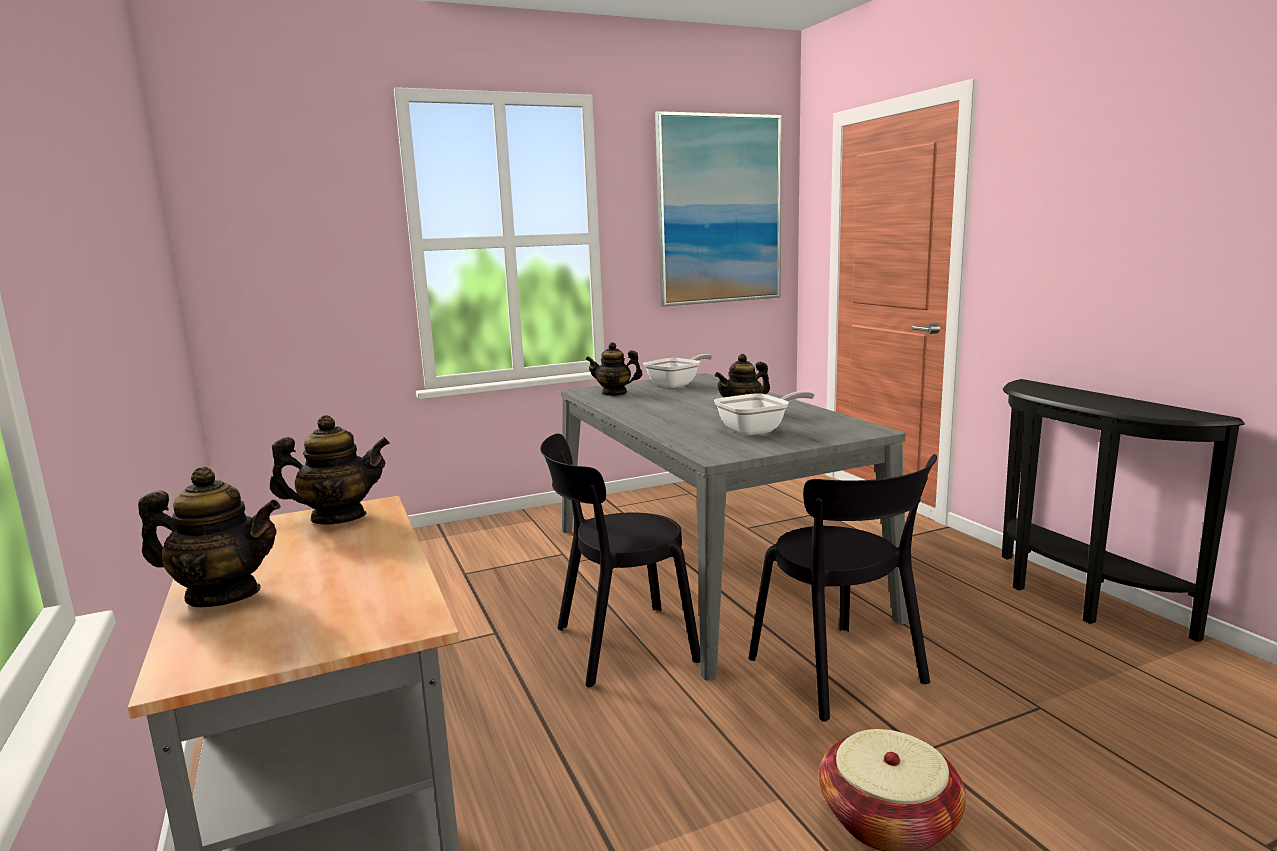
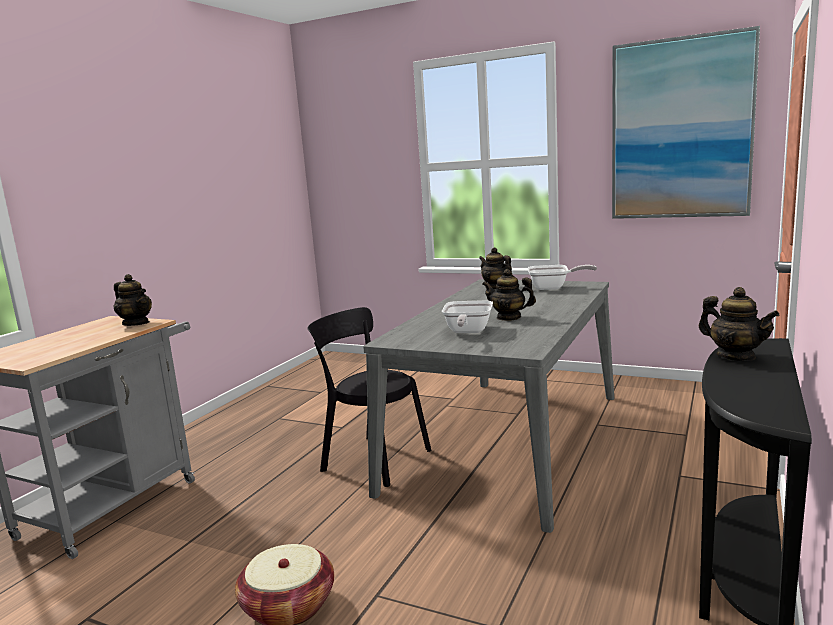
camera: 50 degrees right, 0 degrees up
(223, 595) = (43, 340): teapot -> teapot (735, 356)
(758, 430) = (467, 332): frying pan -> frying pan turned 75 degrees clockwise
(841, 674) = (434, 534): black chair -> none

